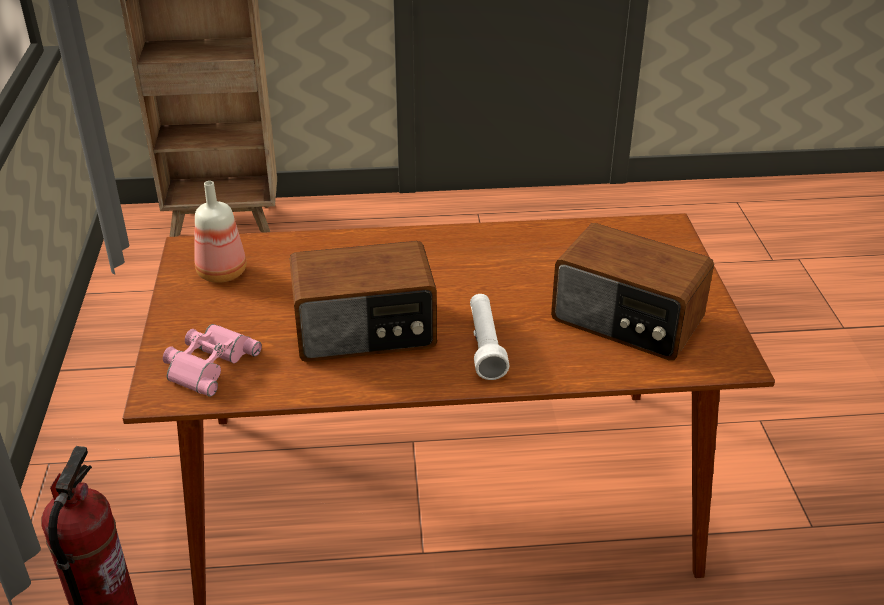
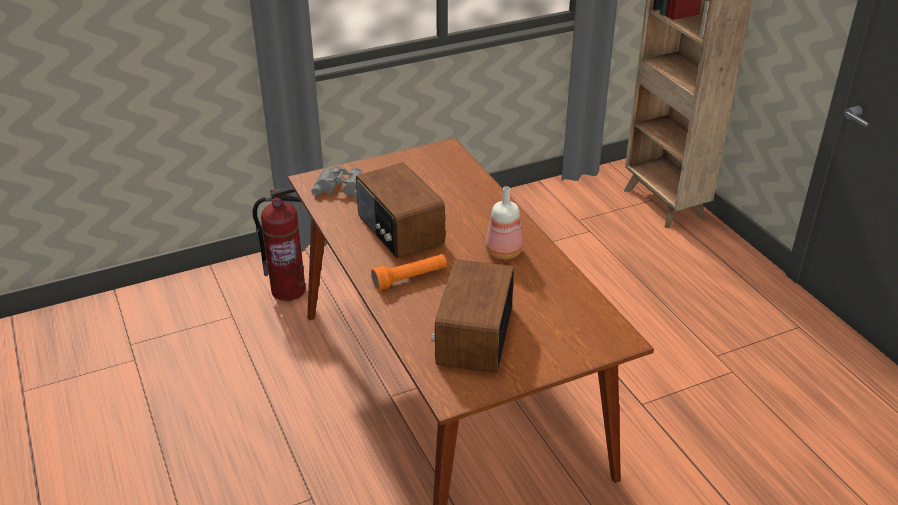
camera: 70 degrees right, 0 degrees up
(208, 363) = (342, 186): pink binoculars -> grey binoculars
(220, 273) = (428, 166): bottle -> bottle (502, 251)
(485, 345) = (410, 279): white flashlight -> orange flashlight

